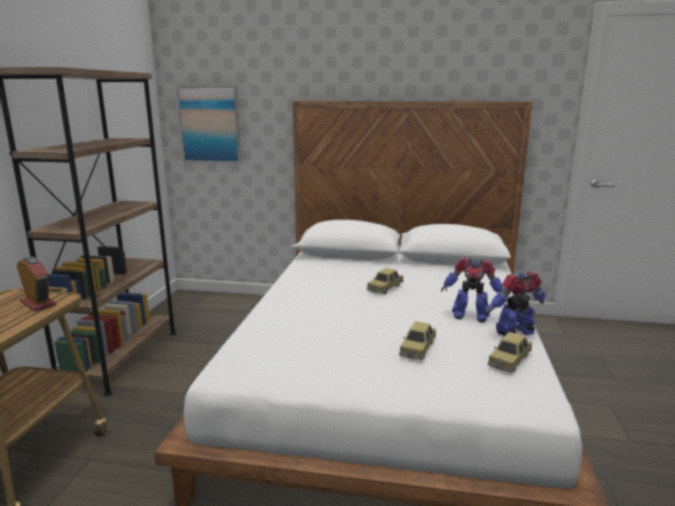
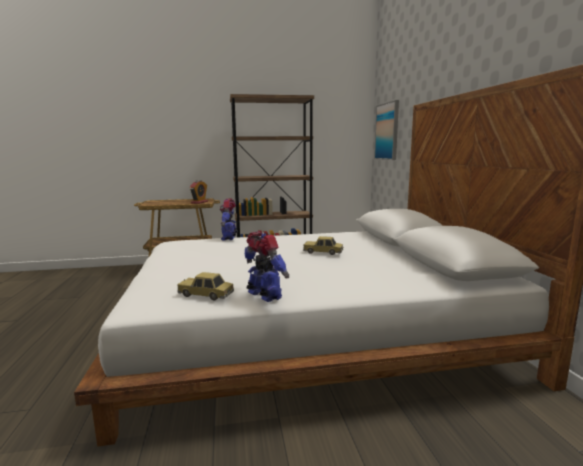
camera: 70 degrees right, 5 degrees down
(418, 348) = (217, 269): toy car -> none
(470, 316) = (289, 279): toy robot -> toy robot (229, 238)

